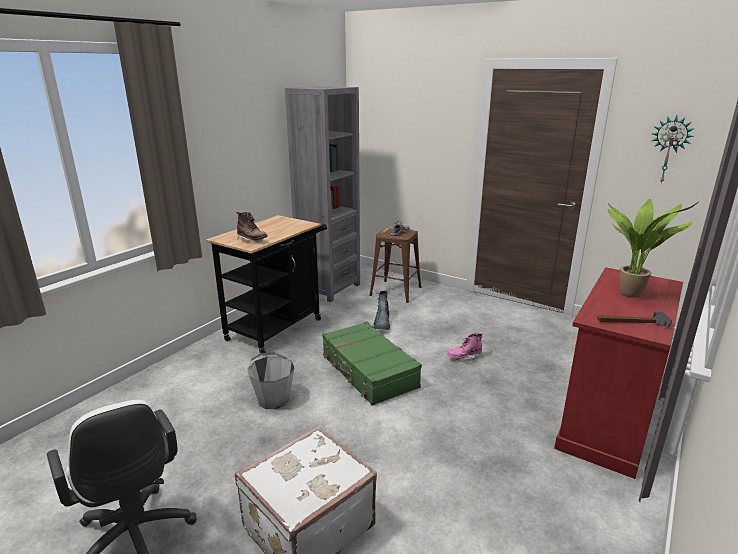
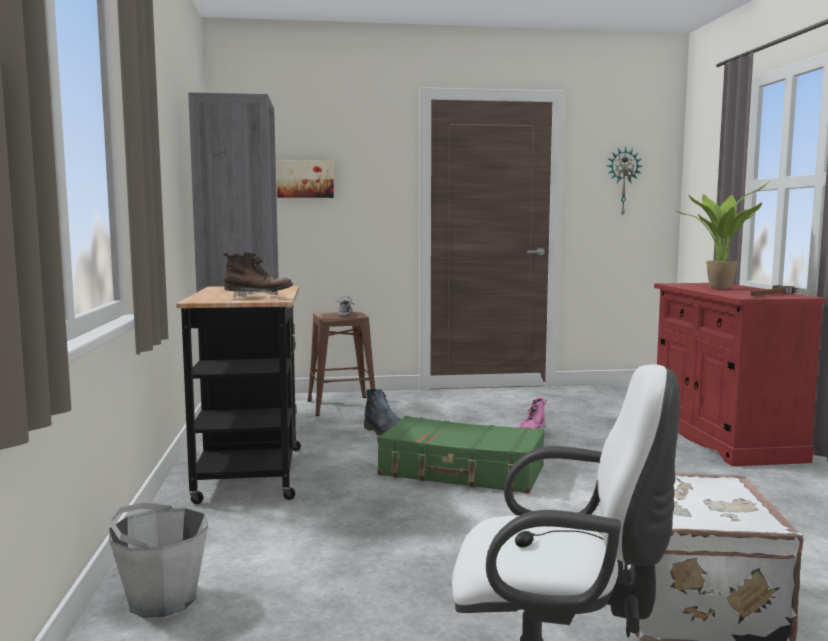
camera: 40 degrees left, 15 degrees down
(273, 399) = (403, 530): grey bucket -> grey bucket (162, 600)
(401, 129) = (305, 179): none -> picture

